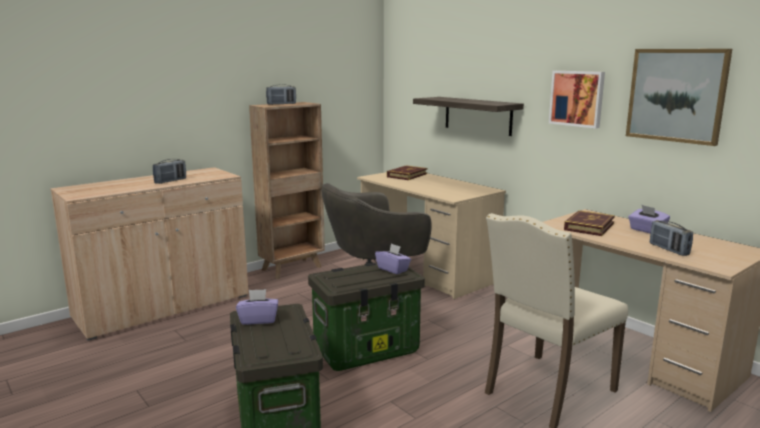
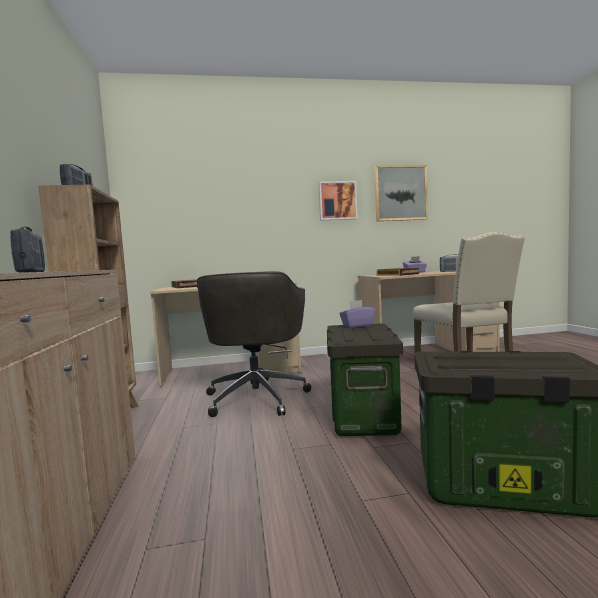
camera: 60 degrees left, 10 degrees down
(258, 319) = (467, 362): purple tissue box -> none
(477, 115) = (248, 223): shelf -> none

